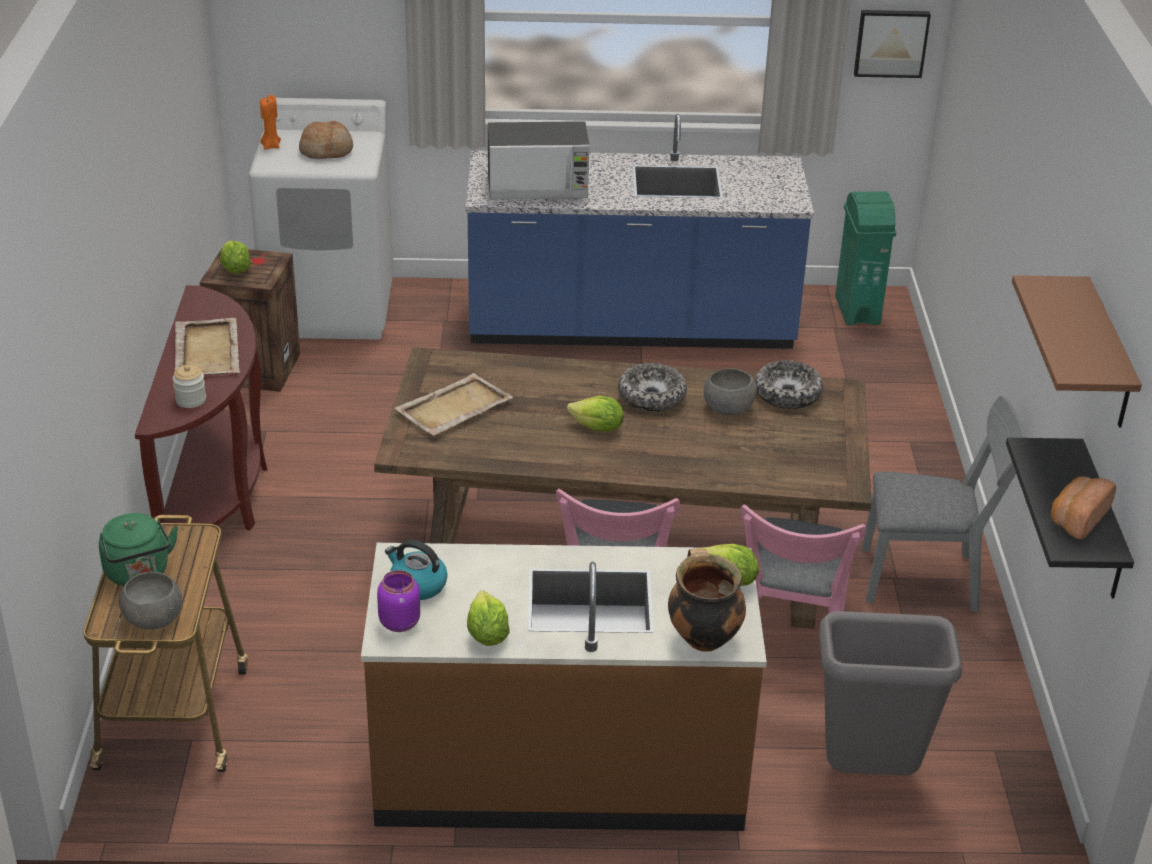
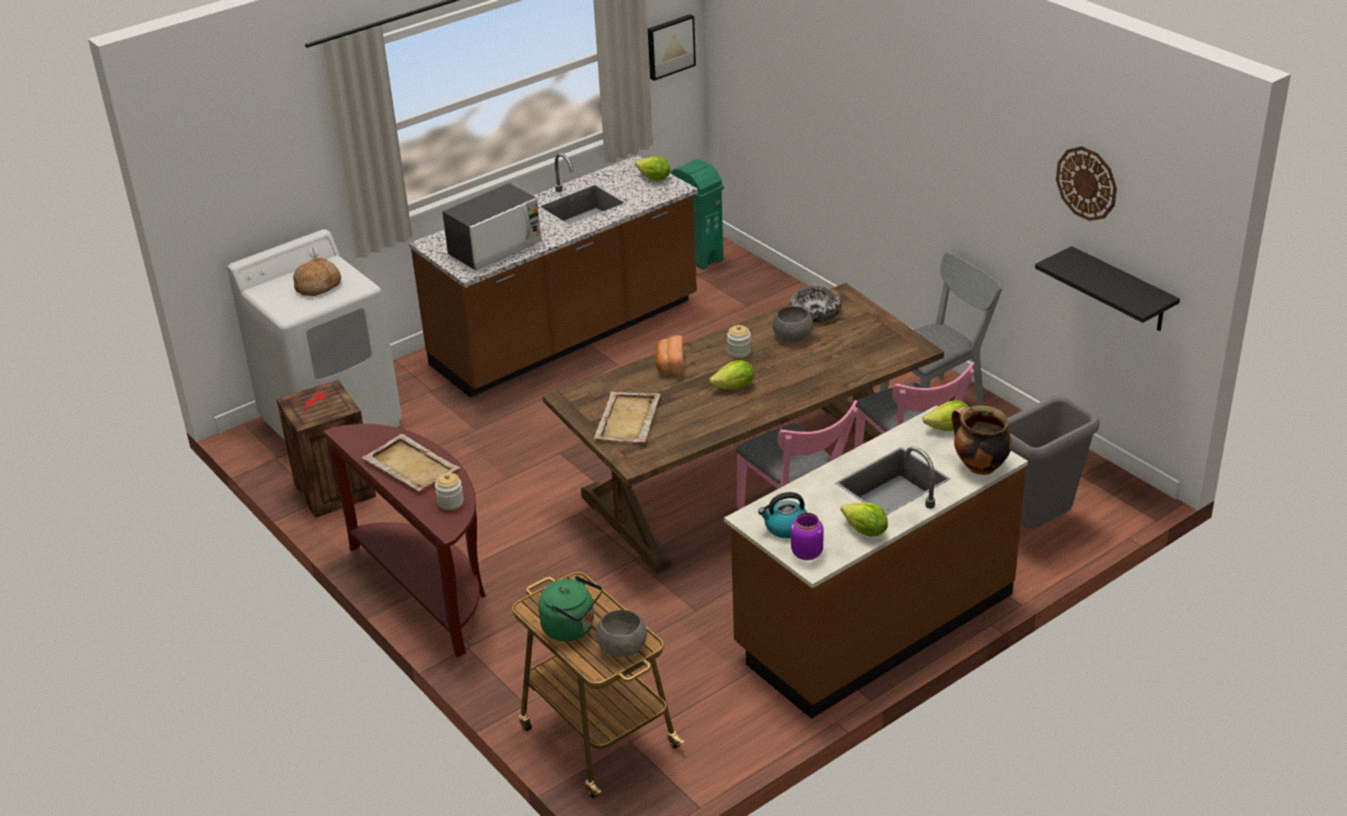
camera: 35 degrees left, 0 degrees up
(235, 269) = (311, 410): lettuce -> lettuce (654, 179)
(271, 146) = (269, 300): orange candle -> none
(631, 327) = (566, 335): blue counter -> brown counter
(651, 396) = (739, 352): bowl -> jar
(1077, 519) = (1126, 290): bread -> bread (670, 366)
(1108, 356) = (1087, 183): brown shelf -> wall clock

